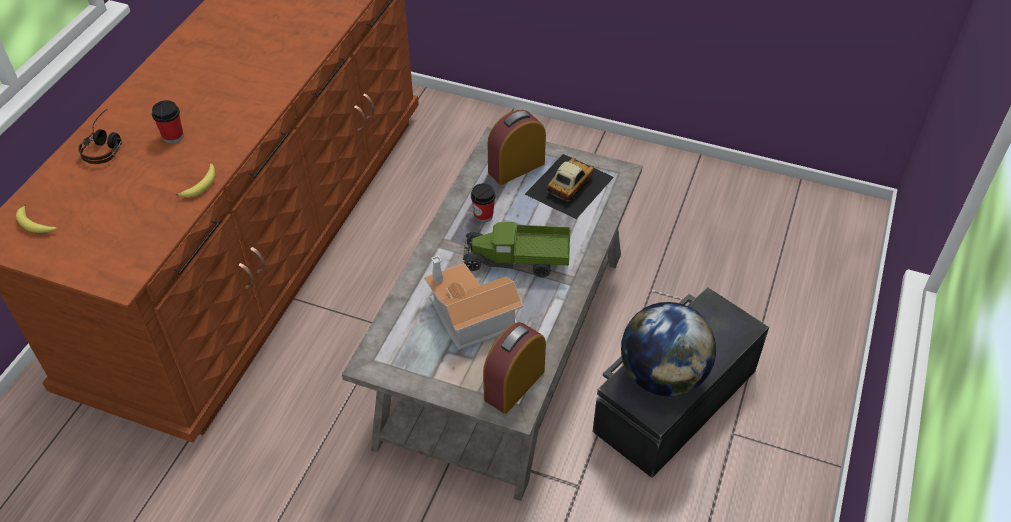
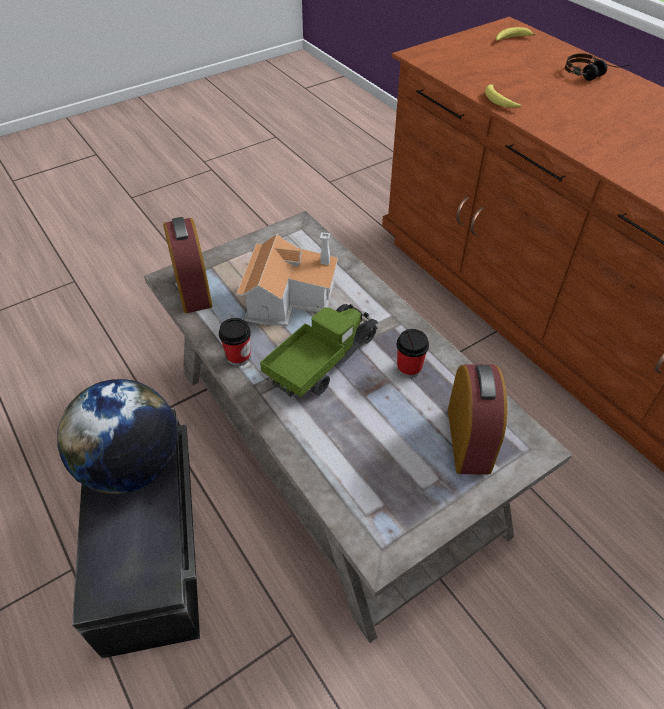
camera: 125 degrees right, 0 degrees up
(173, 136) = (583, 104): cup -> cup (238, 357)
(568, 185) = (398, 474): toy car -> none

